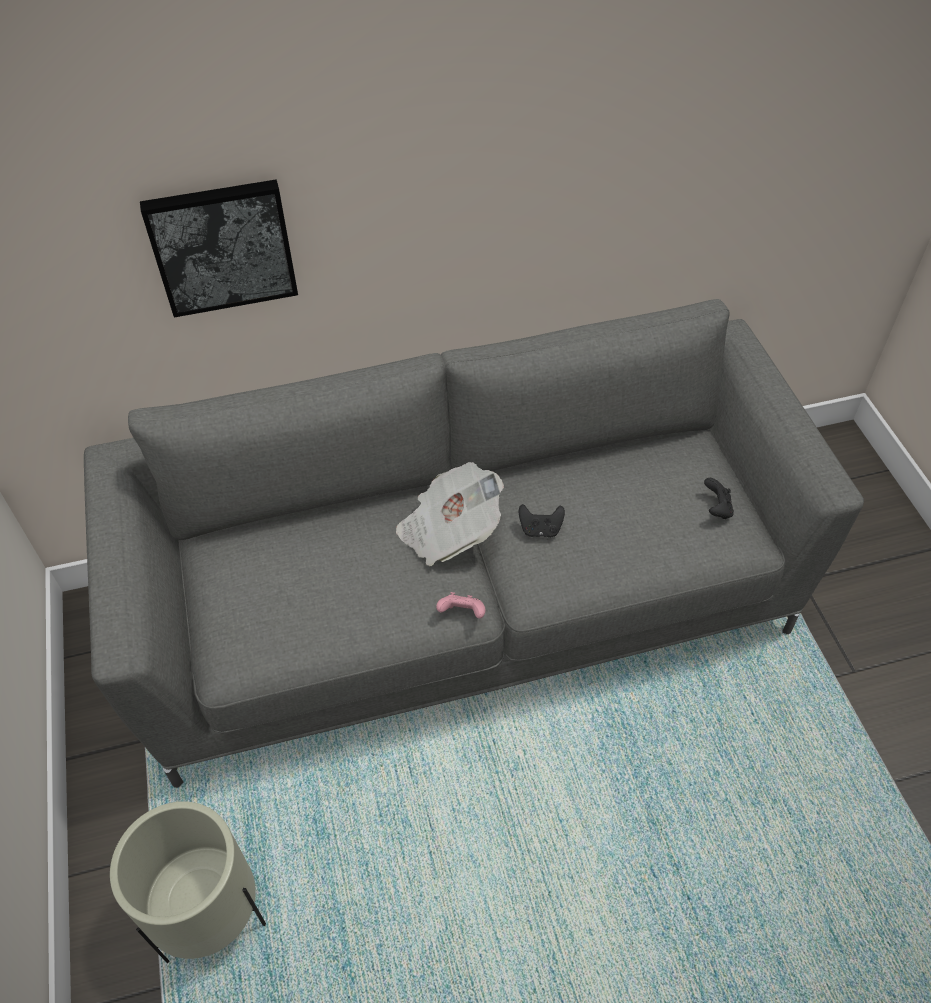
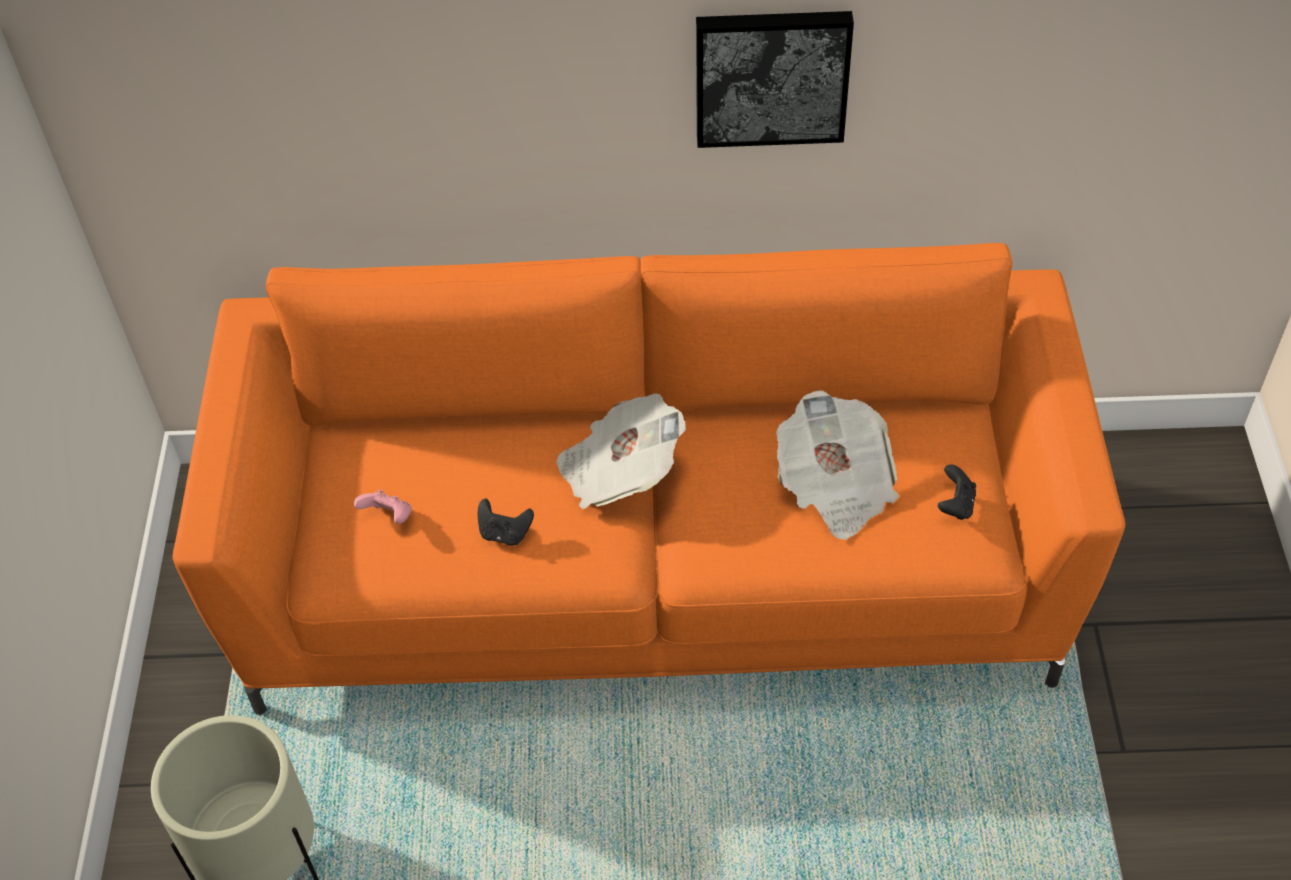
camera: 15 degrees right, 0 degrees up
(222, 246) = (399, 99): picture -> picture (771, 75)
(462, 613) = (606, 571): pink game controller -> pink game controller (388, 517)
(468, 609) = (653, 576): grey sofa -> orange sofa
(540, 529) = (729, 490): black game controller -> black game controller (505, 533)
(621, 511) = (835, 486): none -> newspaper

